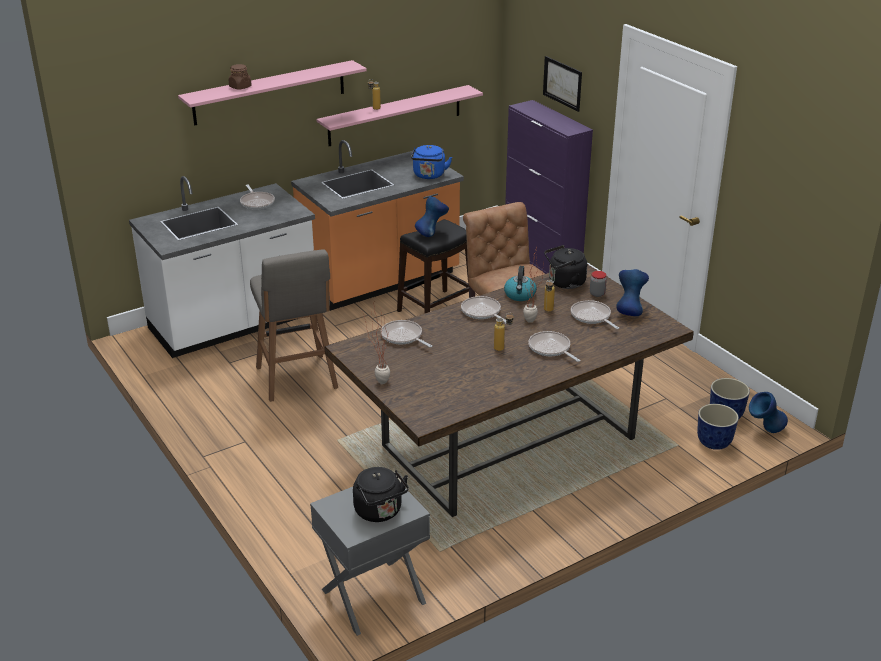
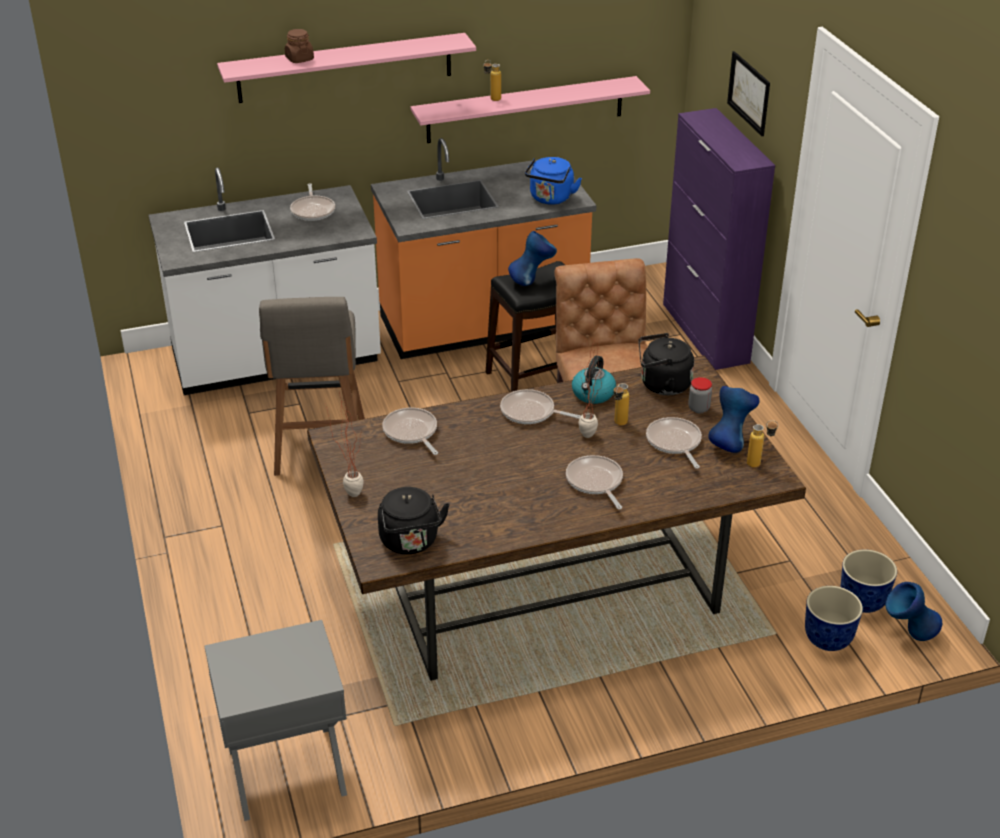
camera: 15 degrees right, 5 degrees up
(380, 512) = (283, 675): black kettle -> black kettle (410, 542)
(482, 312) = (530, 412): frying pan -> frying pan turned 45 degrees counterclockwise
(503, 348) = (532, 471): bottle -> bottle (759, 464)

